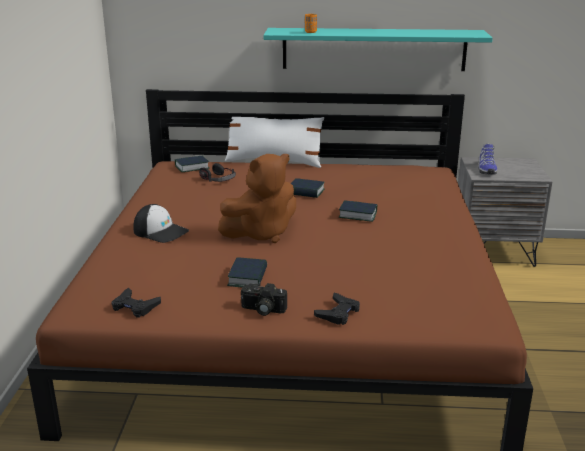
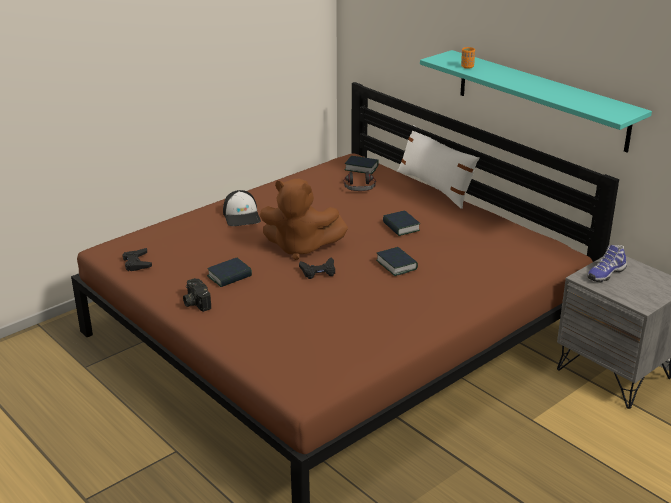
camera: 45 degrees right, 5 degrees up
(338, 313) = (230, 329): black game controller -> black game controller (318, 271)

